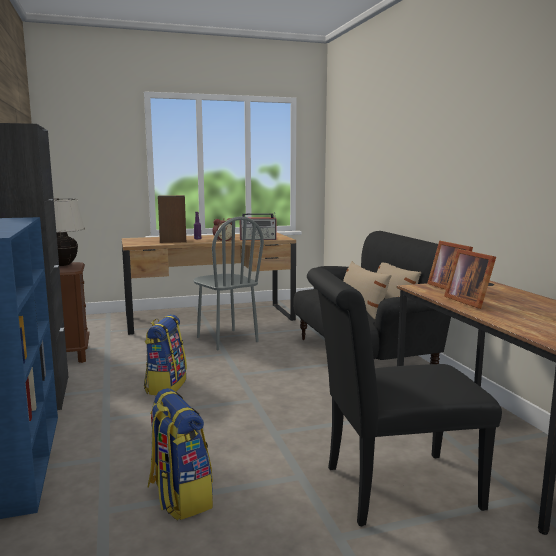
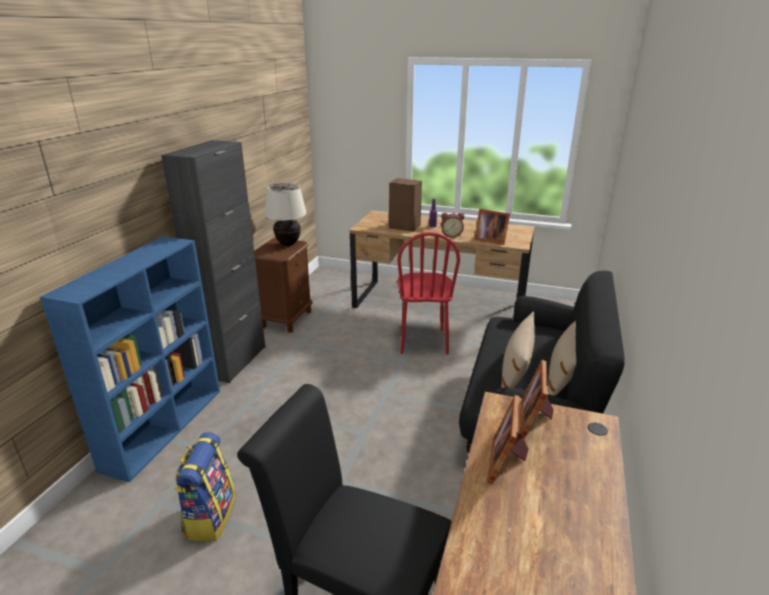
camera: 35 degrees right, 15 degrees up
(165, 386) = (317, 385): backpack -> none
(226, 339) = (423, 341): grey chair -> red chair
(258, 239) = (490, 240): radio -> picture frame

